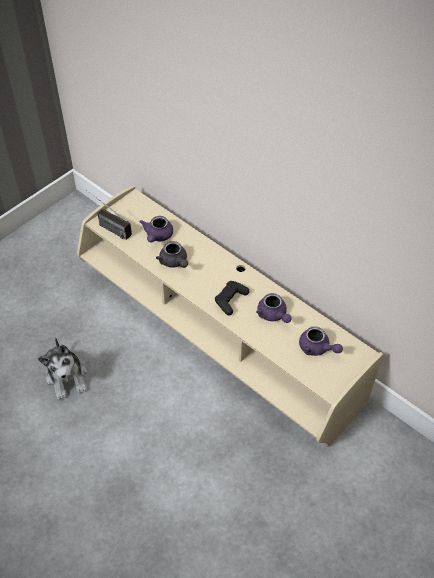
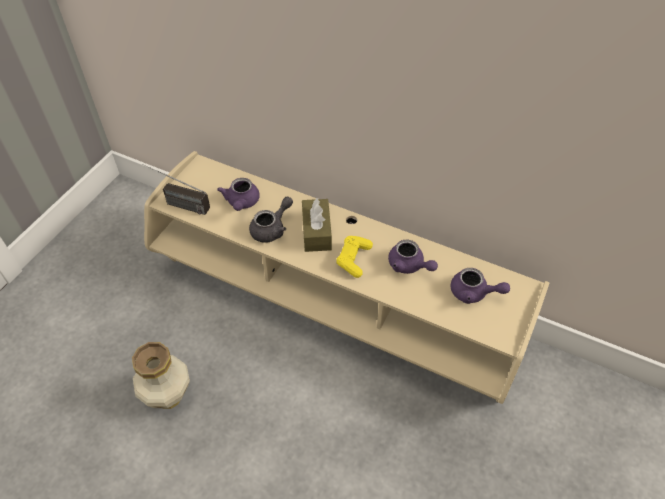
camera: 15 degrees left, 0 degrees up
(67, 377) = (169, 396): plush toy -> vase
(174, 262) = (272, 229): grey teapot -> grey teapot turned 90 degrees counterclockwise
(209, 272) = (316, 232): none -> brown tissue box
(230, 300) = (353, 259): black game controller -> yellow game controller

